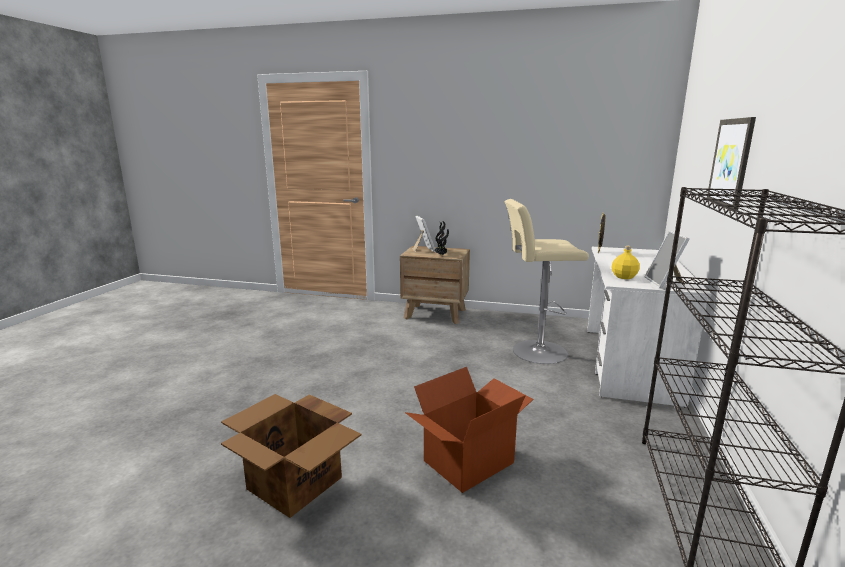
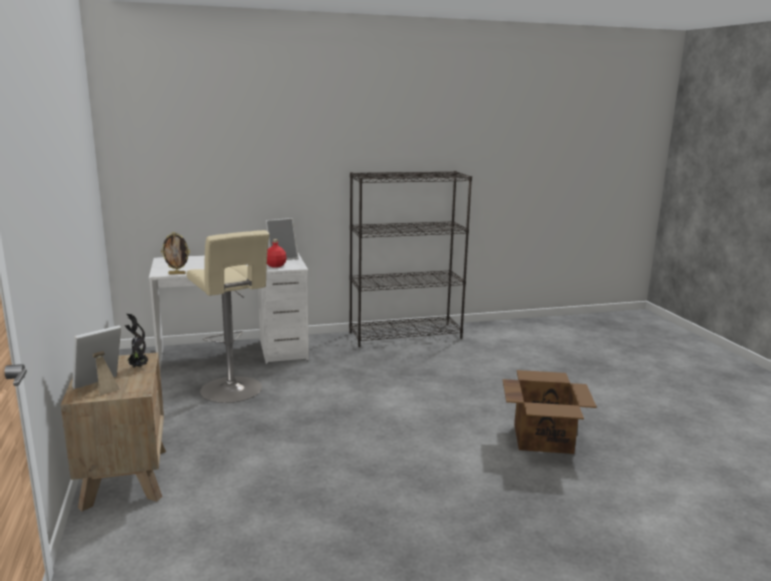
camera: 120 degrees left, 0 degrees up
(467, 461) = (442, 389): cardboard box -> none
(624, 277) = (275, 266): yellow bottle -> red bottle
(731, 163) = (279, 162): picture -> none

